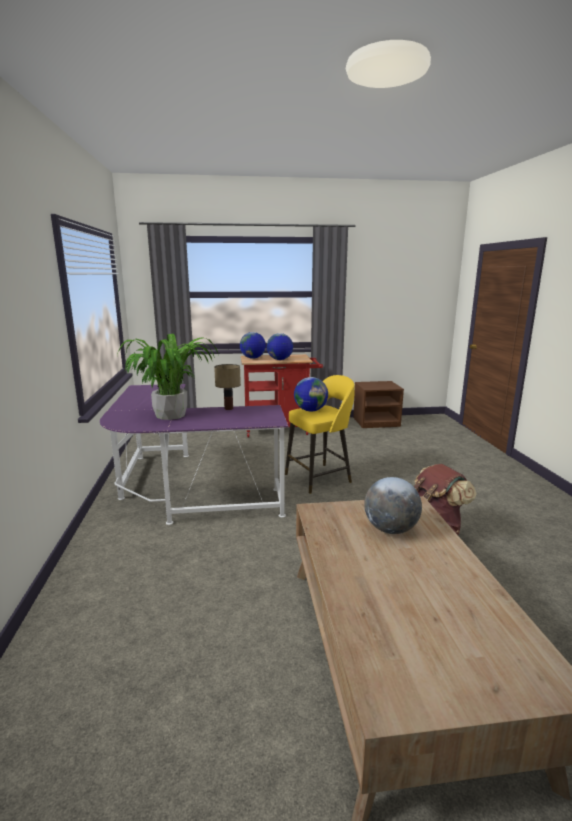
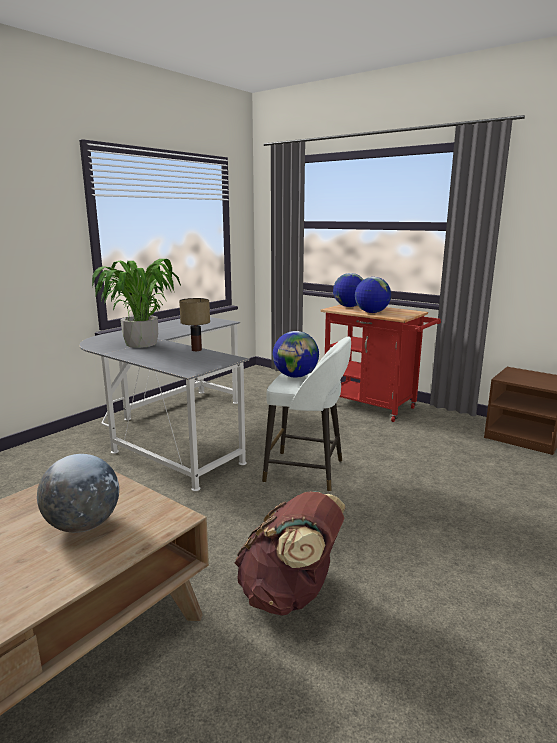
camera: 45 degrees right, 0 degrees up
(183, 492) = (172, 432): purple desk -> grey desk
(319, 478) = (307, 471): yellow stool -> white stool

